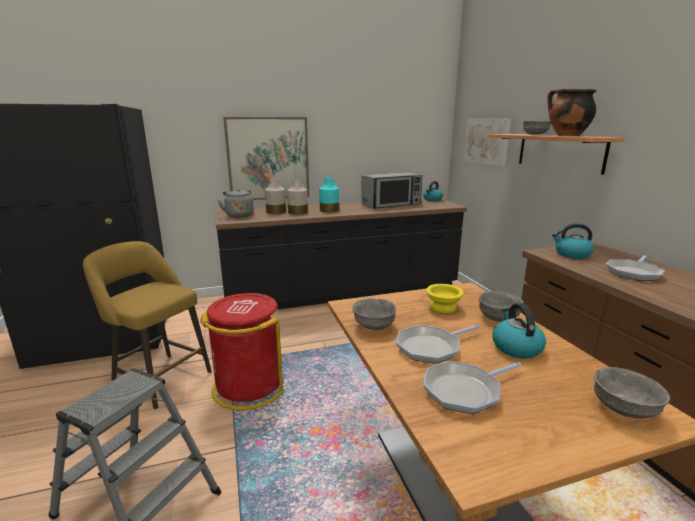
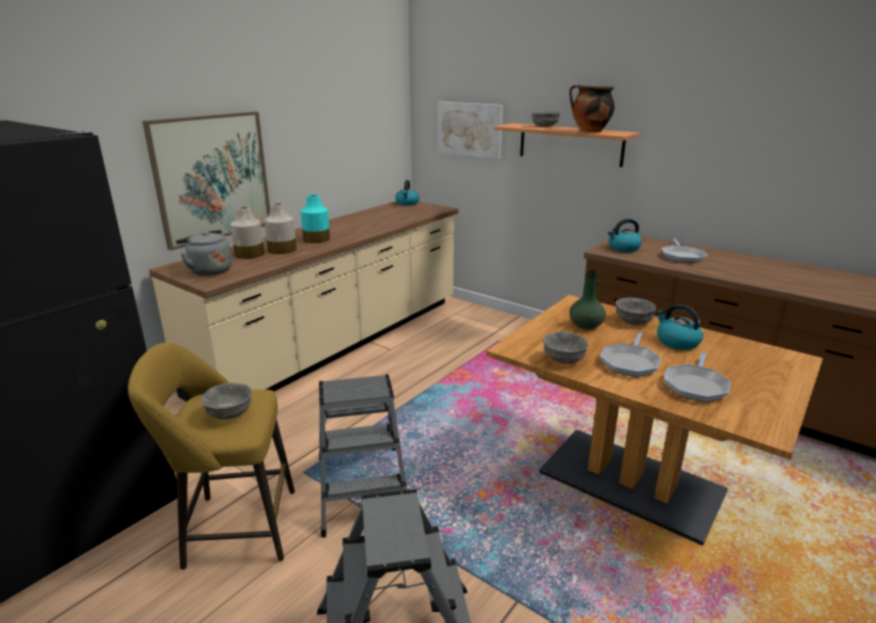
camera: 35 degrees left, 5 degrees up
(248, 387) = (362, 487): red trash can -> grey step ladder
(343, 293) = (338, 344): black counter -> beige counter
(391, 204) = (375, 218): microwave -> none
(444, 307) = (586, 325): yellow bowl -> green vase
(622, 409) = (778, 362): grey bowl -> grey bowl (229, 414)

